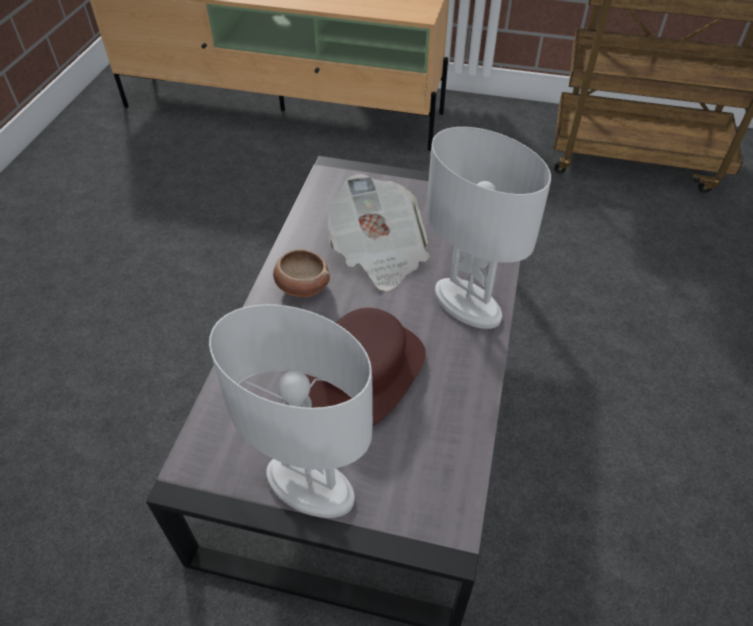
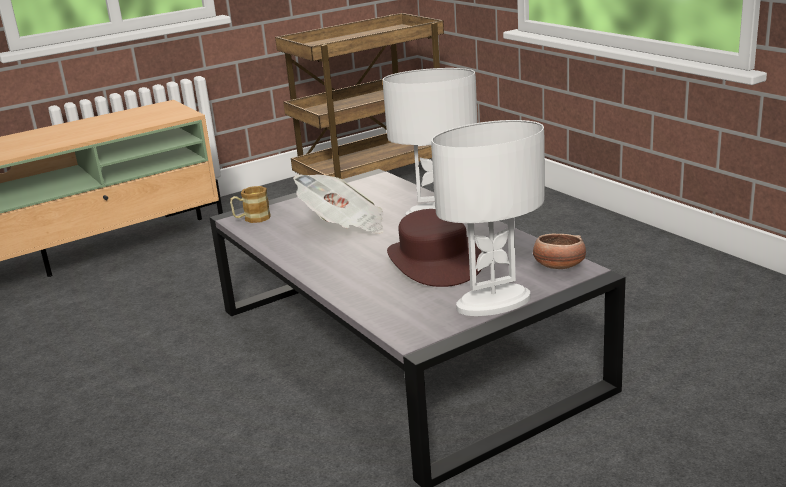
camera: 45 degrees left, 25 degrees down
(302, 286) = (324, 258): bowl -> bowl (558, 267)
(336, 183) = (252, 219): none -> mug

